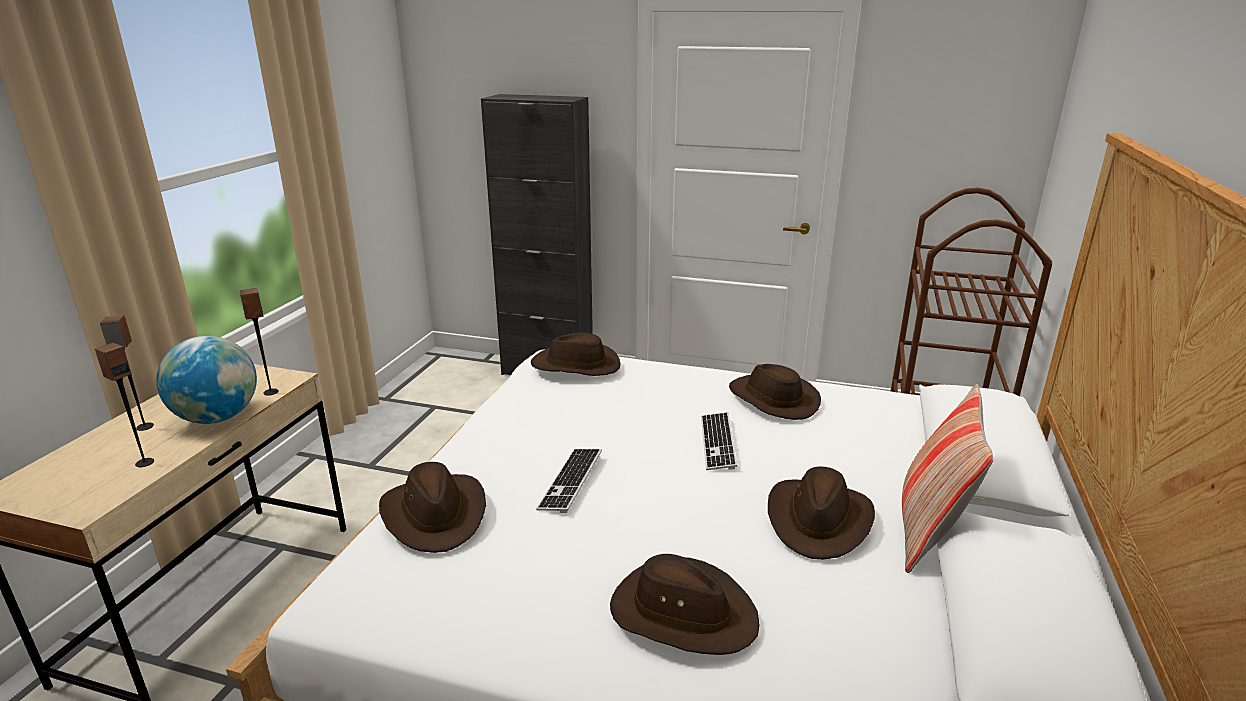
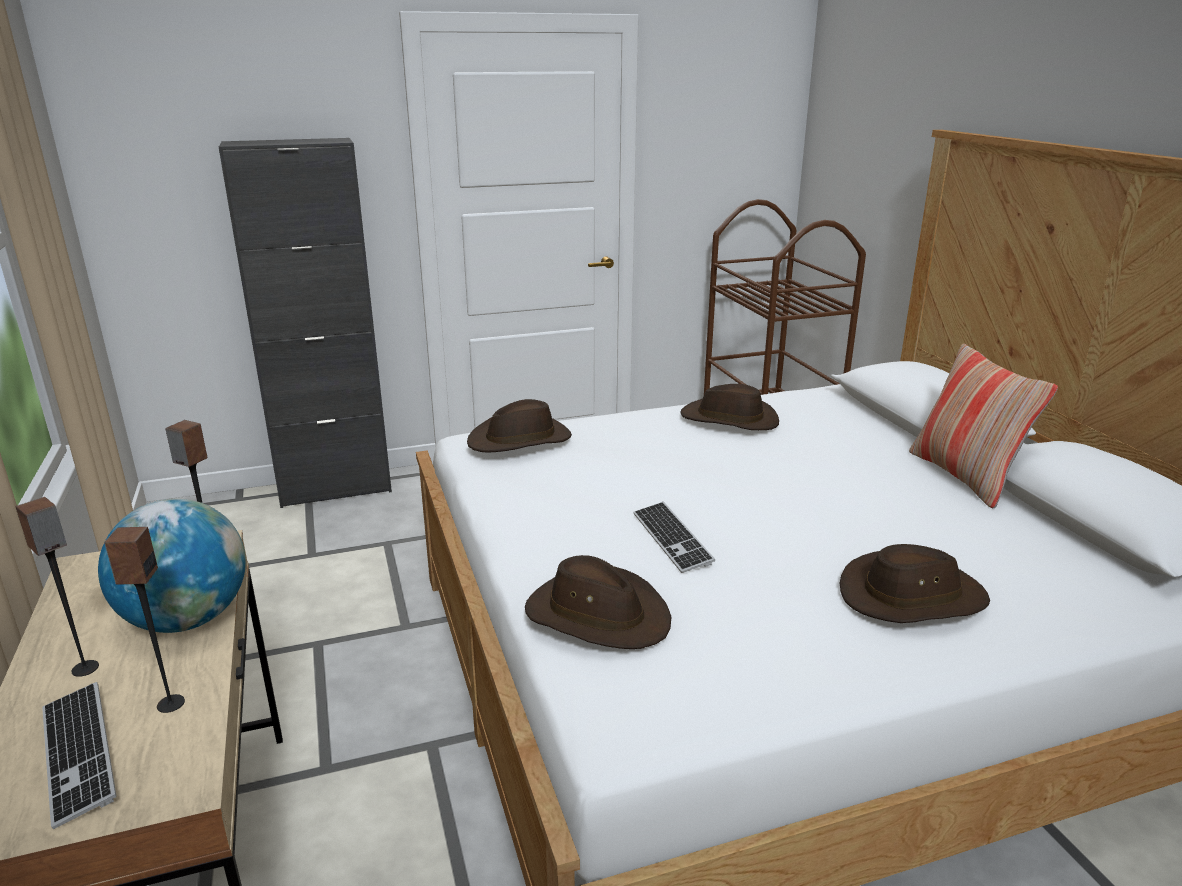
camera: 35 degrees left, 0 degrees up
(717, 442) = (742, 465): keyboard -> keyboard (78, 754)
(819, 520) = (895, 496): brown hat -> none

